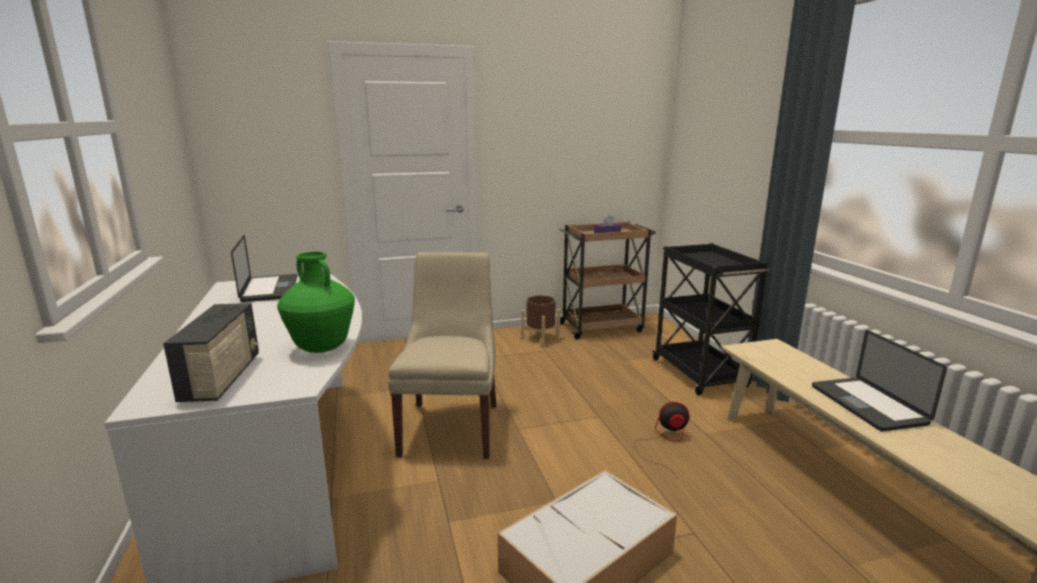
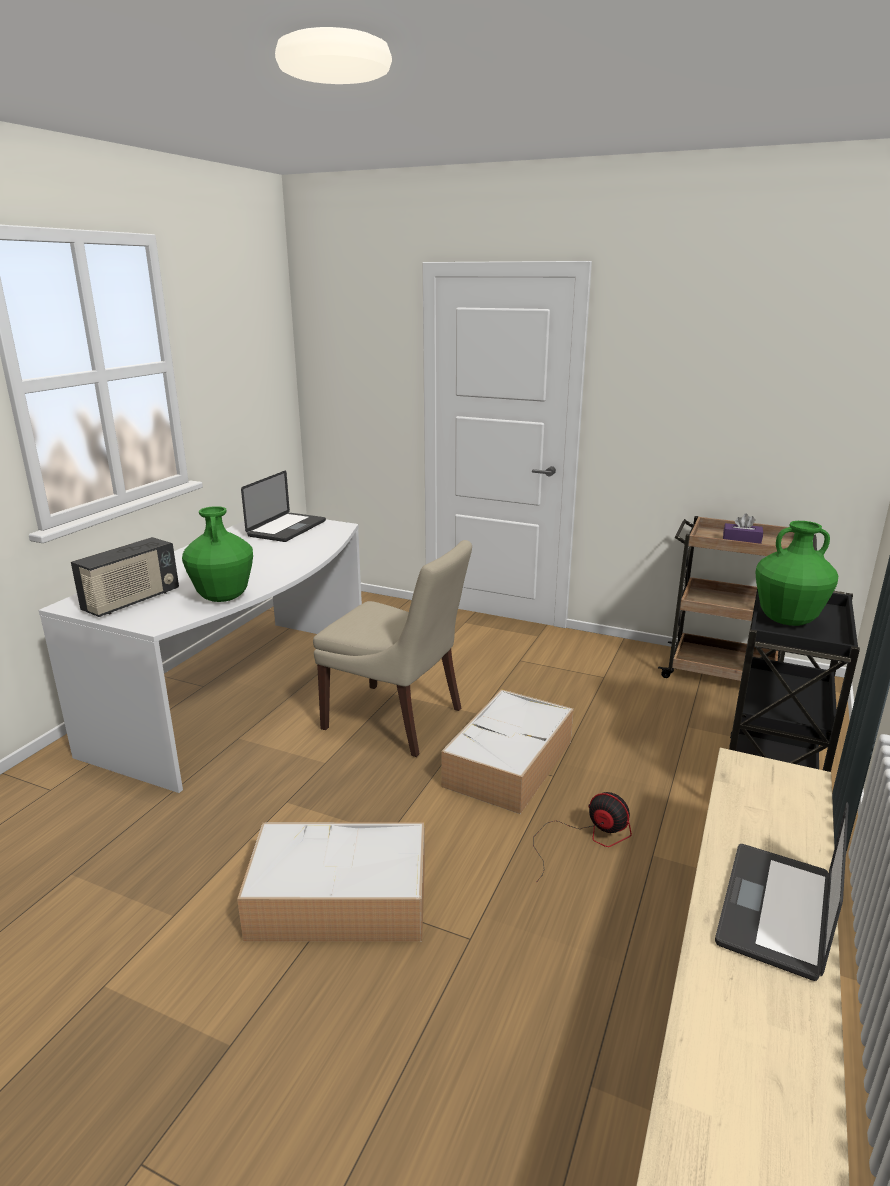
camera: 40 degrees right, 5 degrees up
(451, 427) = (397, 720): beige chair -> beige chair turned 75 degrees clockwise
(540, 338) = (620, 660): brown planter -> none
(565, 421) = (508, 764): none -> storage box
(705, 262) = (787, 620): none -> green vase

